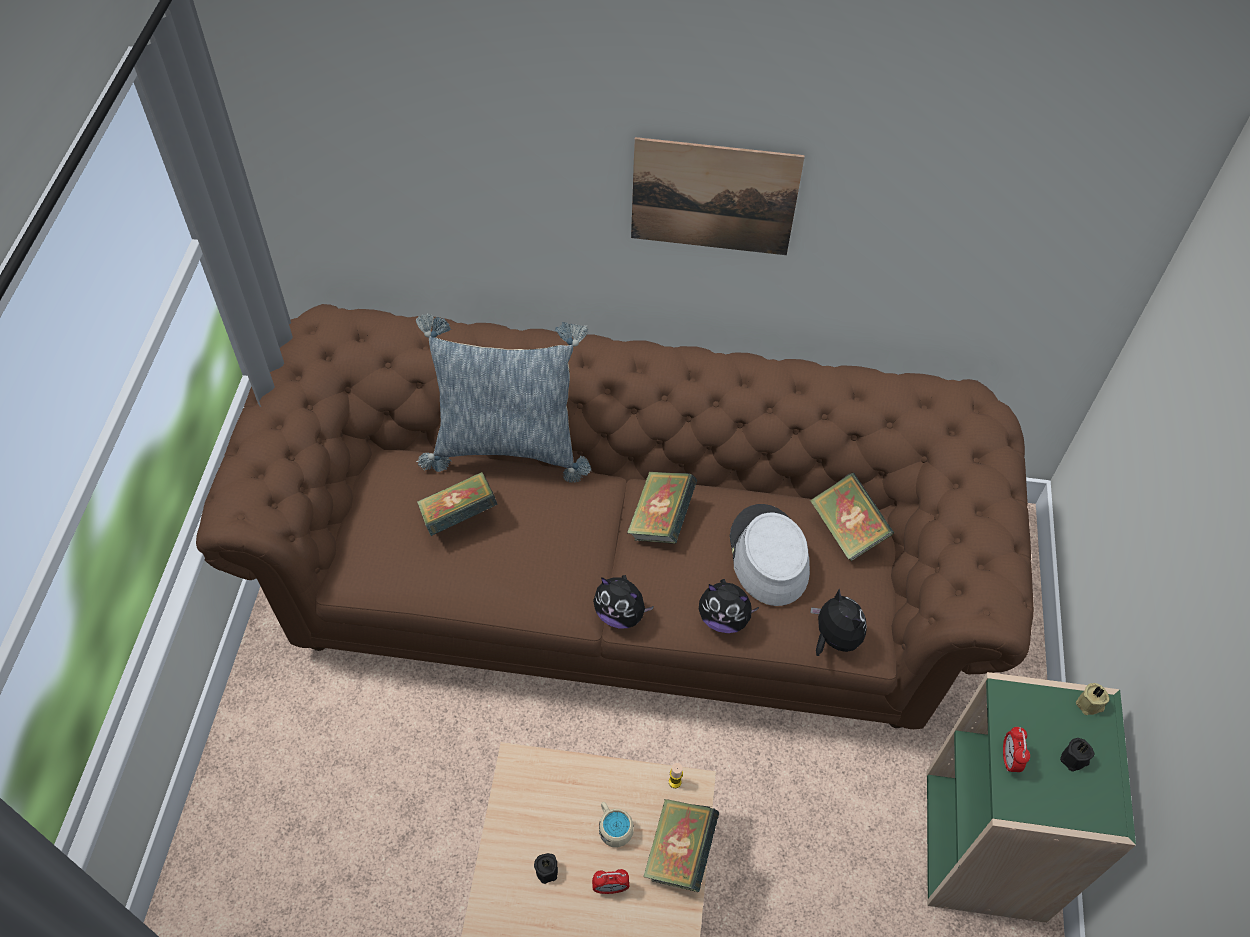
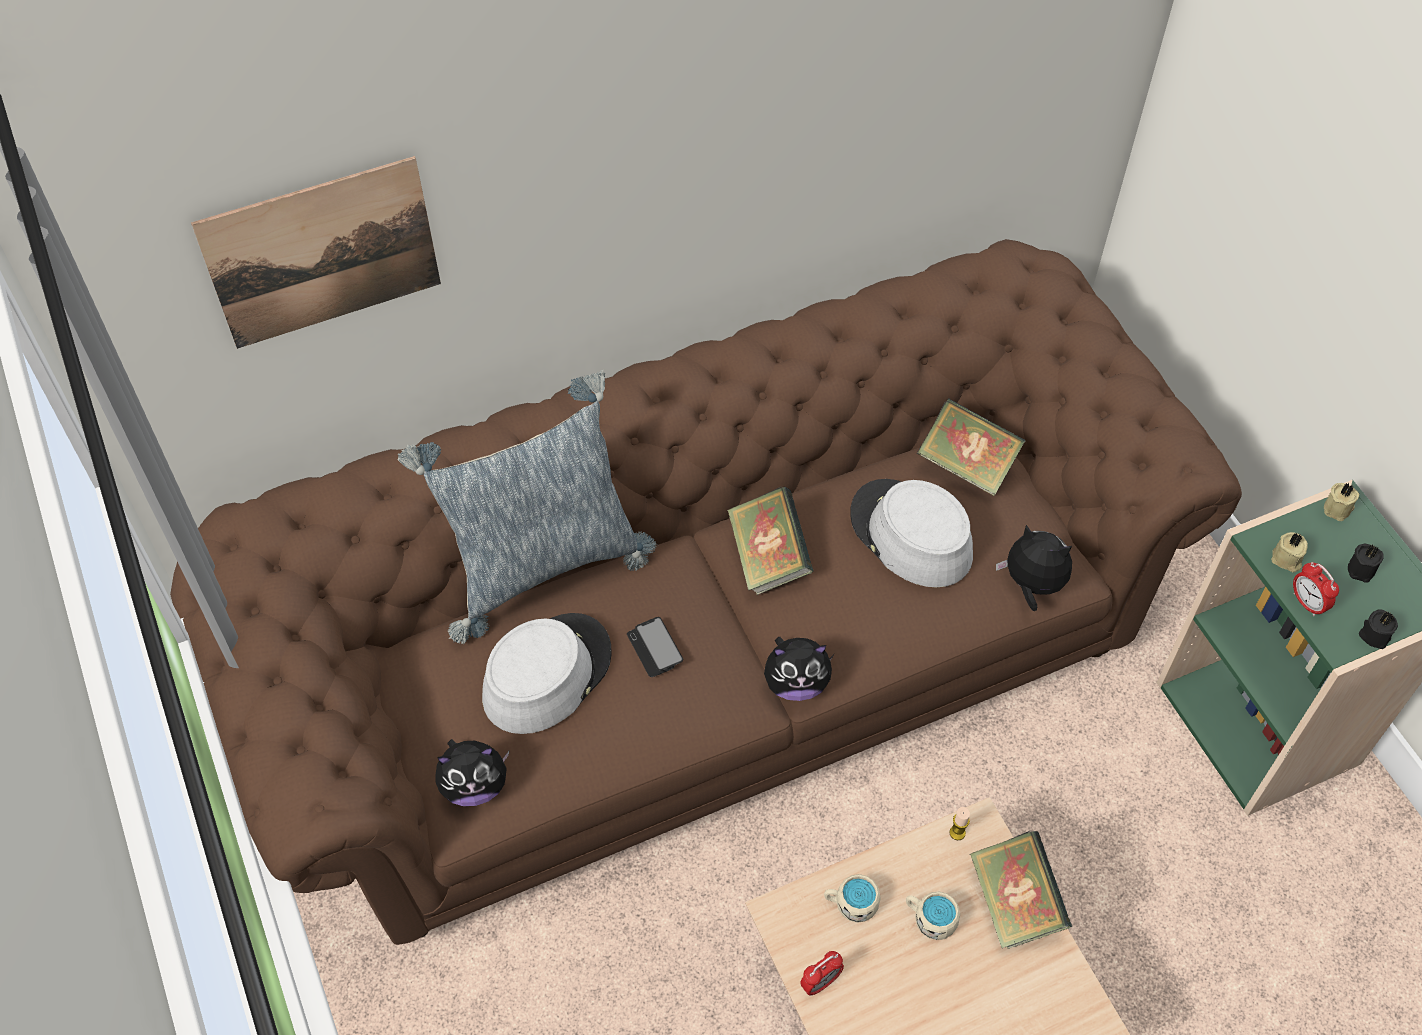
camera: 30 degrees left, 0 degrees up
(459, 516) = (546, 674): book -> grey hat
(539, 538) = (655, 648): none -> phone
(547, 870) = (895, 1005): black candle -> black candle (1374, 634)
(567, 785) = (850, 903): none -> beige mug
(610, 888) = (972, 982): alarm clock -> alarm clock (820, 983)
(713, 197) = (685, 152): picture -> picture (322, 253)
(724, 618) = (910, 626): plush toy -> plush toy (474, 786)
(1017, 719) = (1286, 560): none -> beige candle

